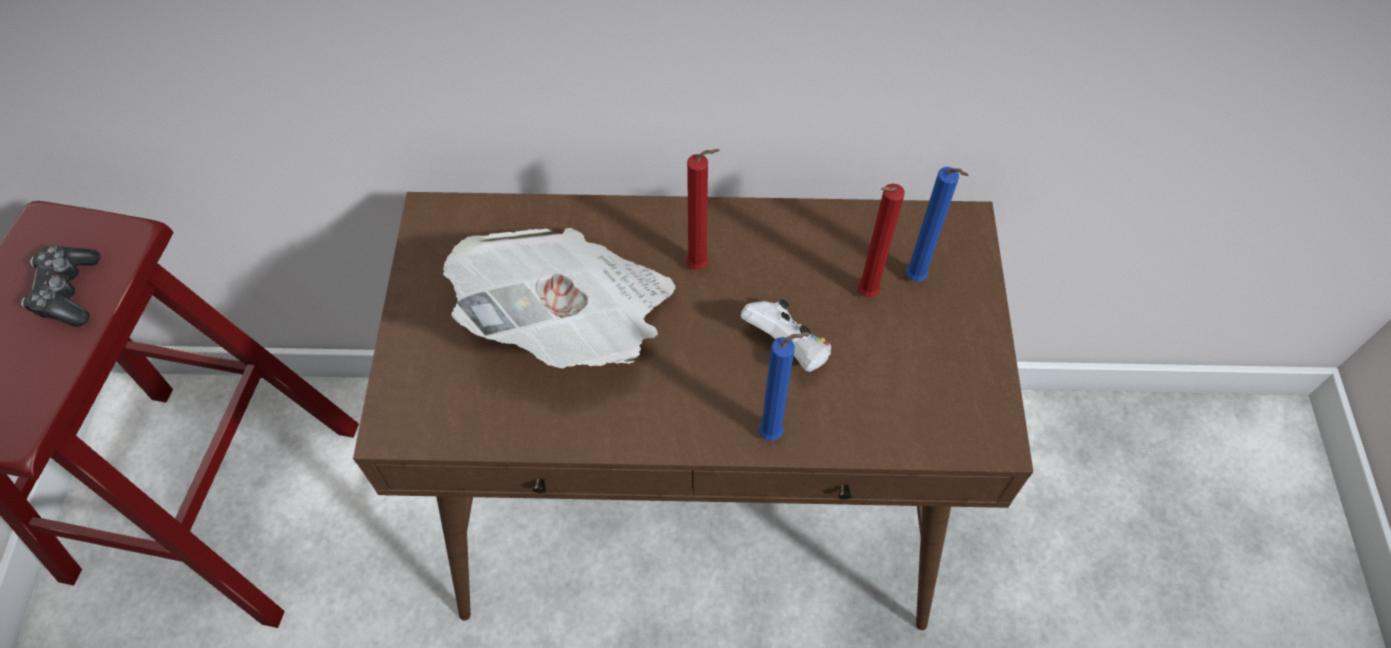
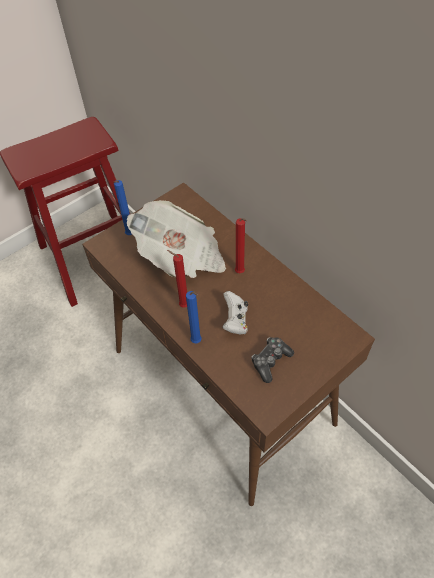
camera: 50 degrees right, 5 degrees down
(68, 292) = (74, 146): game controller -> game controller (270, 361)
(864, 294) = (283, 327): red candle -> red candle (182, 305)
(917, 280) = (308, 339): blue candle -> blue candle (129, 235)

